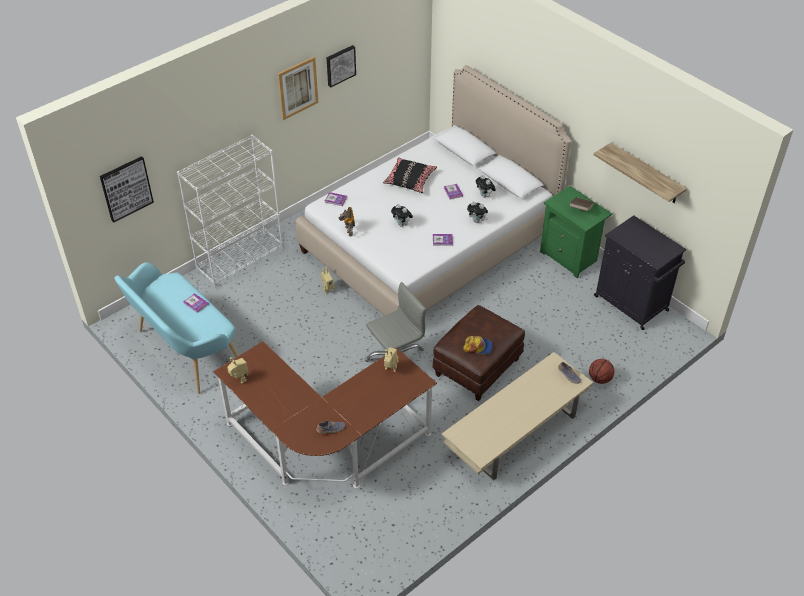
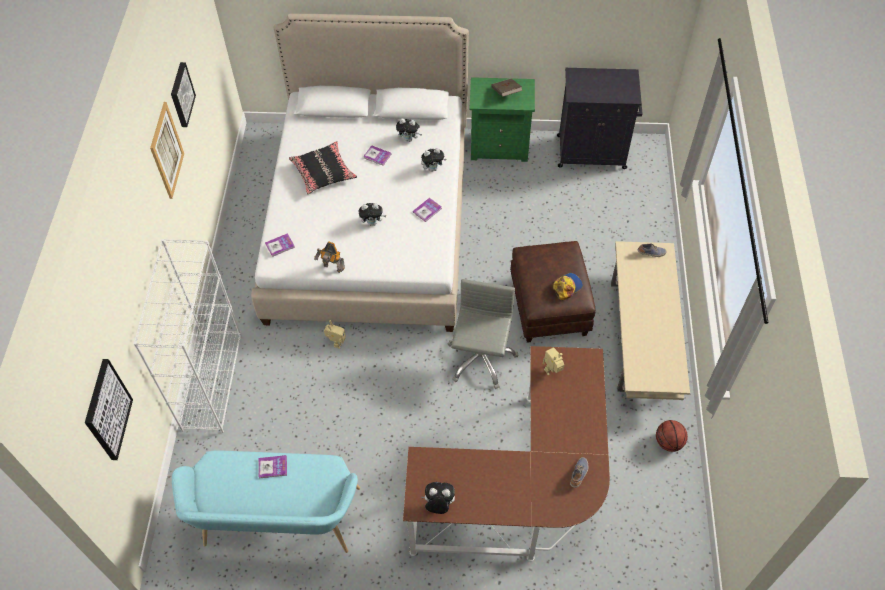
camera: 45 degrees left, 10 degrees up
(239, 379) = (438, 505): toy robot -> plush toy
(599, 379) = (646, 237): basketball -> basketball (668, 442)
(646, 174) = (571, 19): shelf -> none

